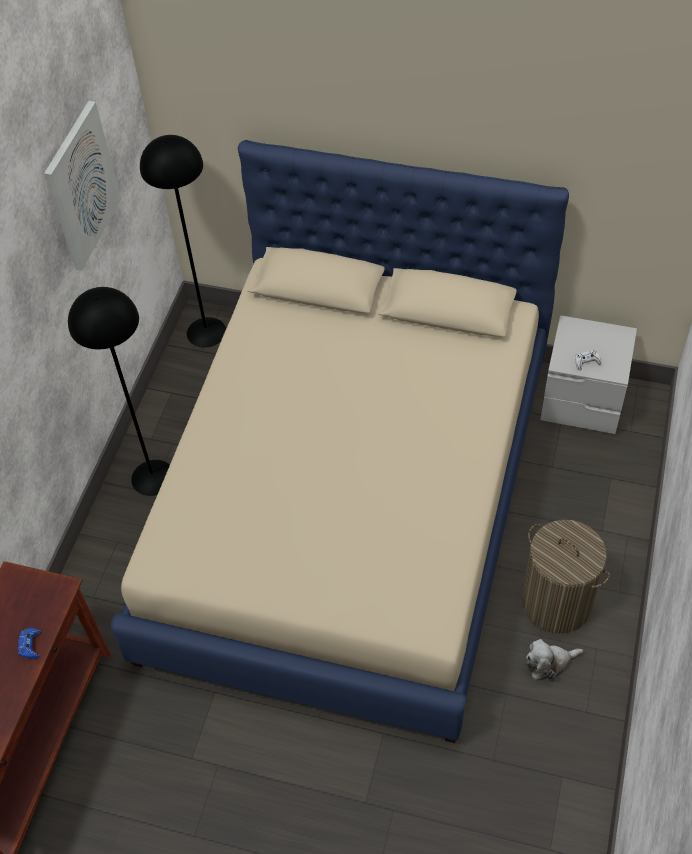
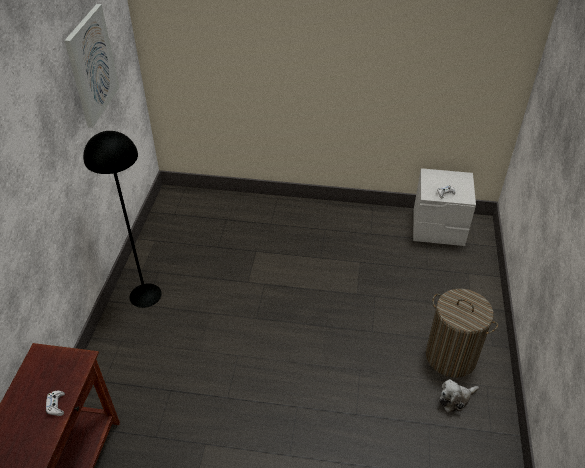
camera: 10 degrees left, 10 degrees down
(30, 645) = (56, 405): blue game controller -> white game controller
(206, 332) = (177, 202): black floor lamp -> none
(351, 504) = (292, 303): beige bed -> none

